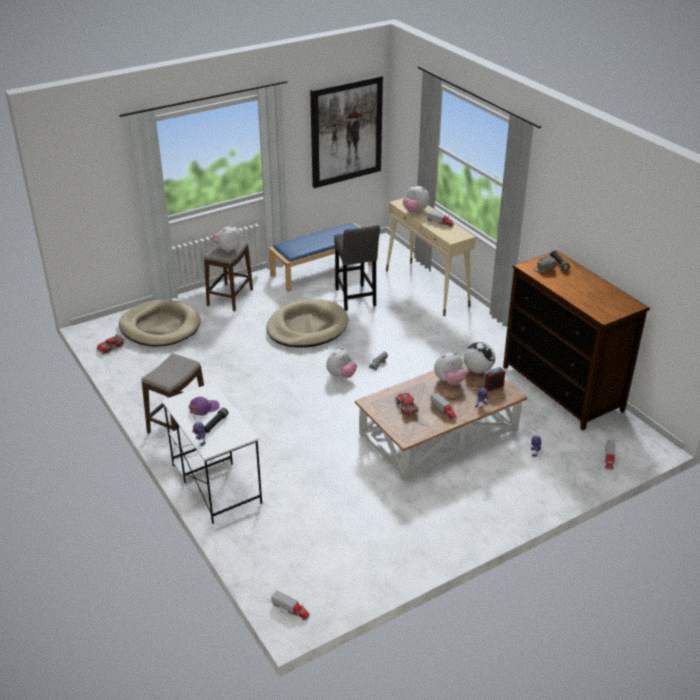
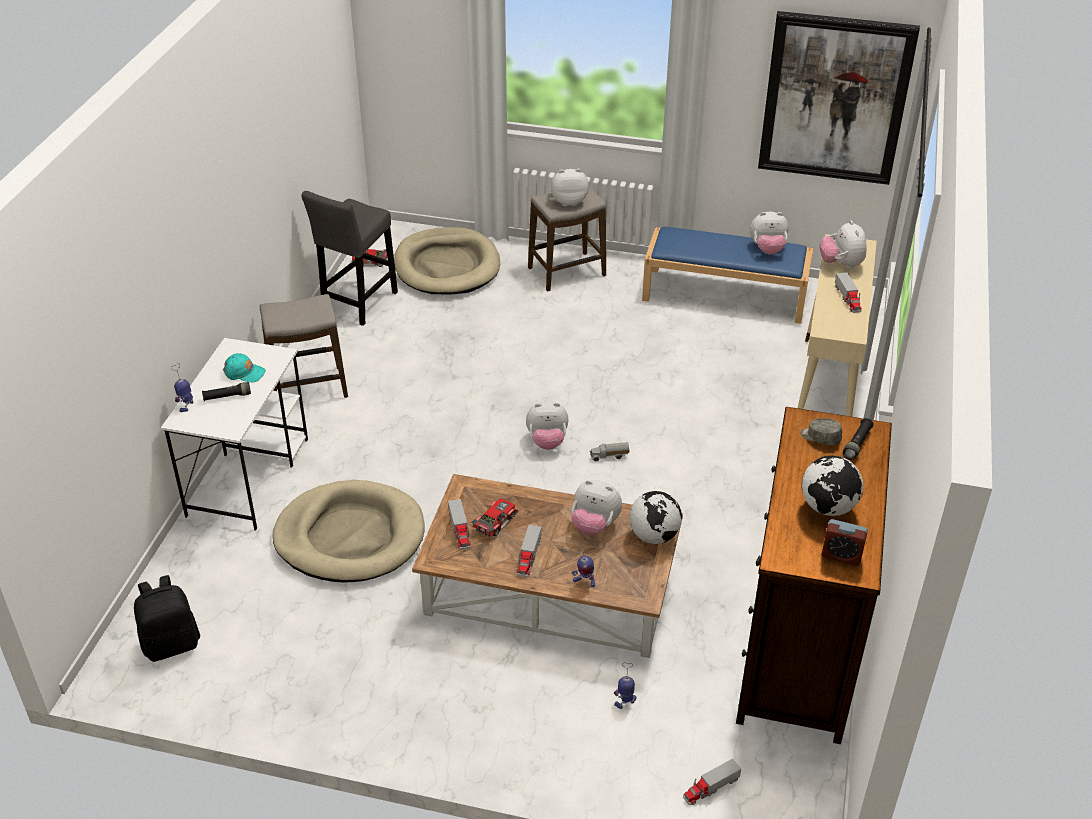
camera: 45 degrees right, 5 degrees up
(204, 408) = (244, 372): purple cap -> turquoise cap
(291, 610) = (116, 663): toy truck -> toy truck (459, 530)
(305, 580) = (171, 644): none -> black backpack
(307, 327) = (597, 359): beige dog bed -> beige dog bed (350, 536)
(339, 231) = (767, 250): none -> plush toy
(355, 299) = (708, 356): grey stool -> grey stool (358, 304)
(493, 386) = (637, 570): alarm clock -> alarm clock (841, 555)
(588, 291) = (828, 507): none -> globe

